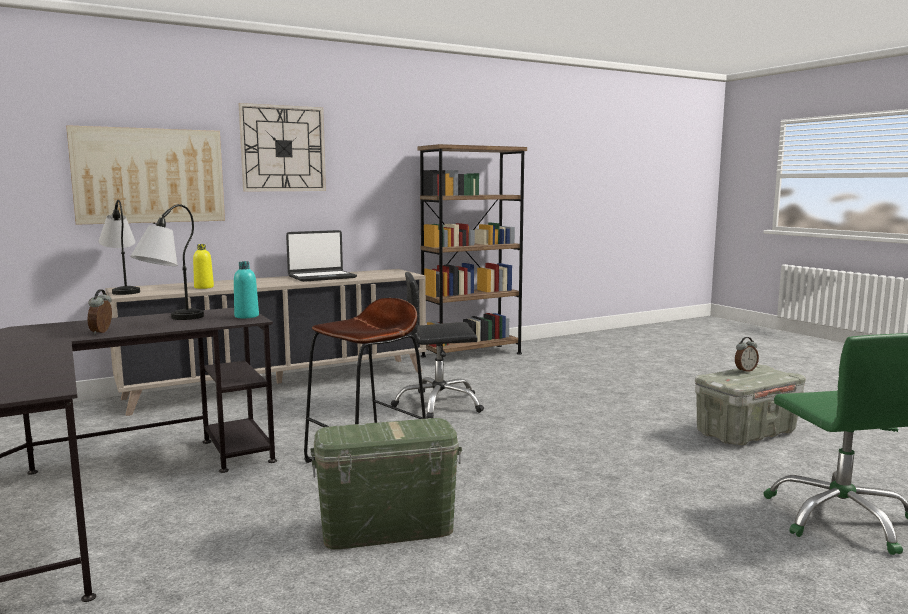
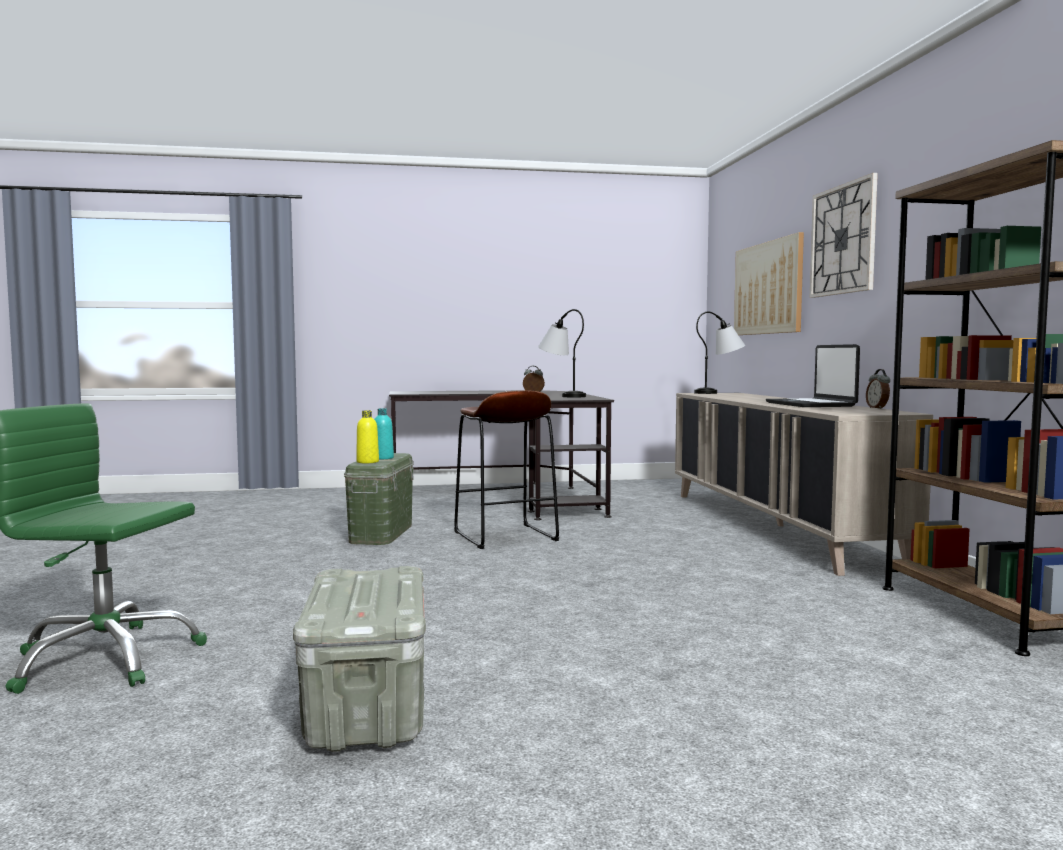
camera: 110 degrees right, 5 degrees down
(204, 287) = (730, 396): yellow bottle -> yellow bottle (367, 462)
(246, 316) = (561, 399): turquoise bottle -> turquoise bottle (383, 458)
(439, 405) = (660, 568): black office chair -> none
(745, 370) = (390, 594): alarm clock -> alarm clock (877, 408)

